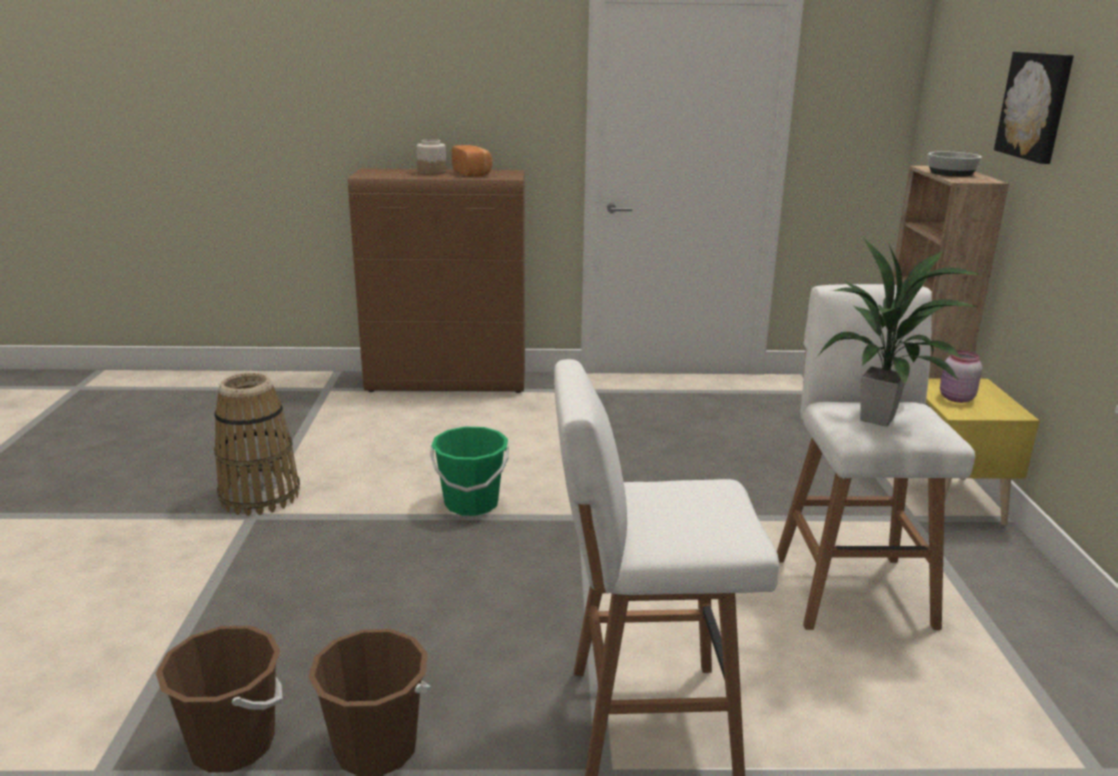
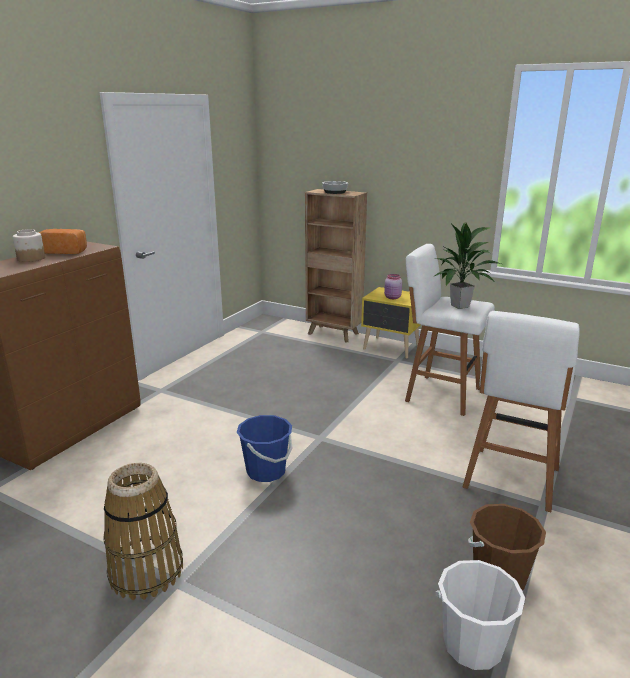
camera: 60 degrees left, 0 degrees up
(233, 743) = (472, 645): brown bucket -> white bucket
(471, 503) = (266, 471): green bucket -> blue bucket
(1036, 106) = (374, 154): picture -> none

